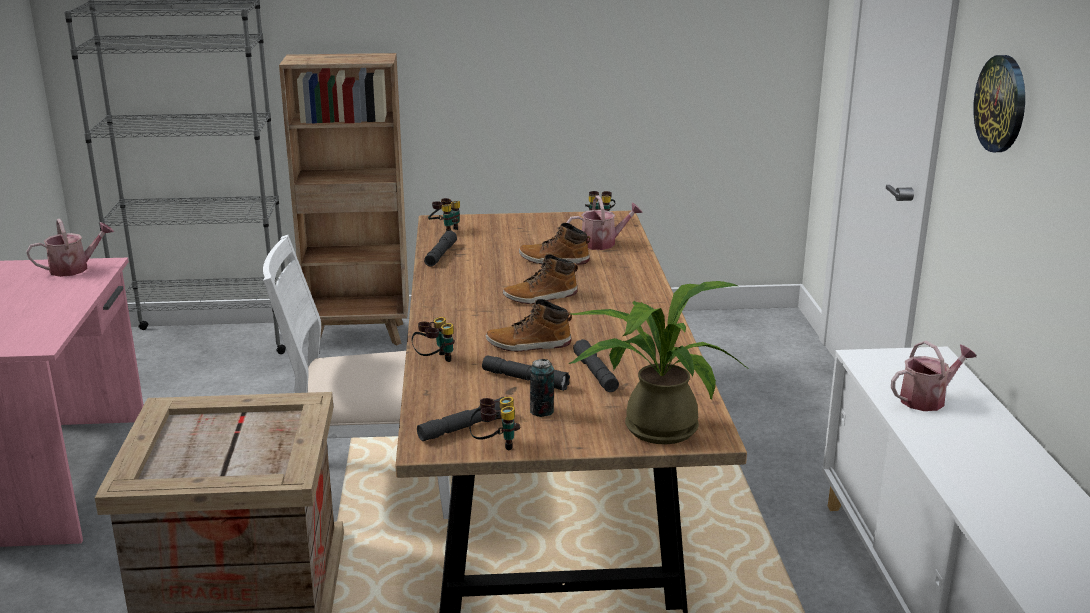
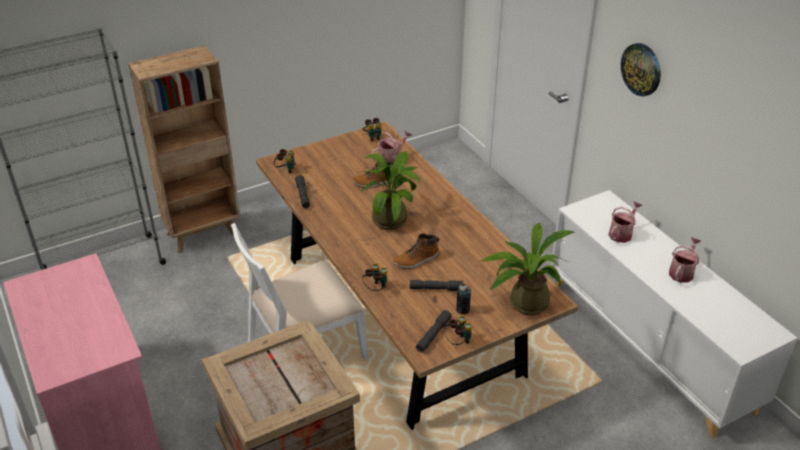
camera: 25 degrees left, 15 degrees up
(75, 268) = (70, 274): watering can -> watering can (682, 272)
(541, 297) = (392, 218): boot -> potted plant
(595, 373) = (468, 272): grey flashlight -> none

